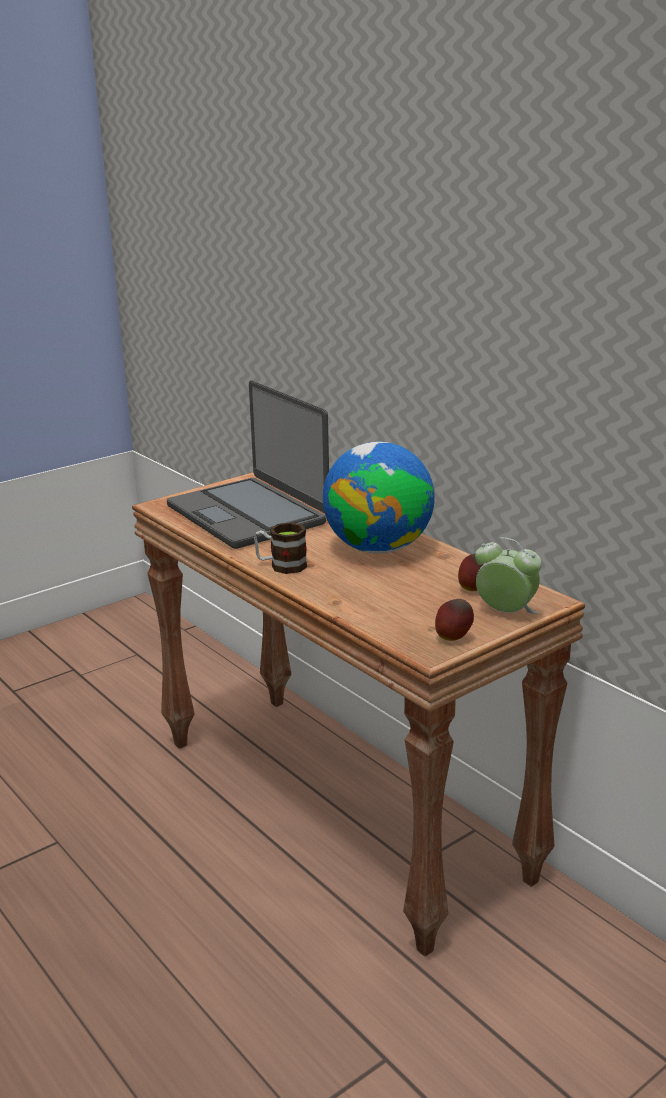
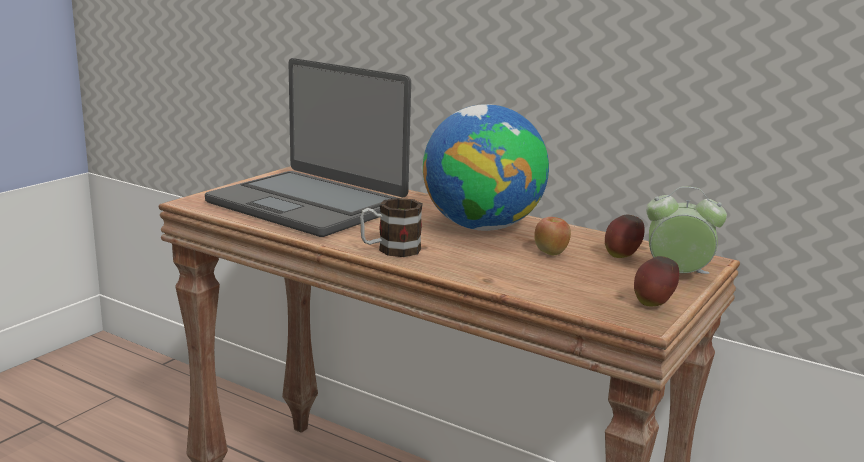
camera: 20 degrees left, 5 degrees down
(415, 580) = (551, 253): none -> apple

